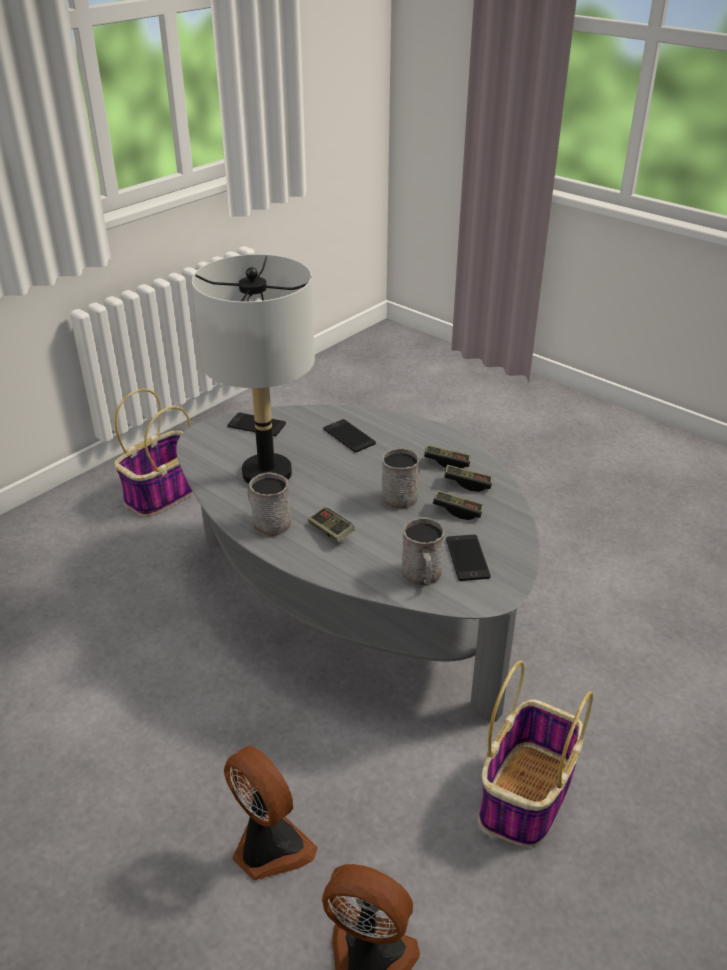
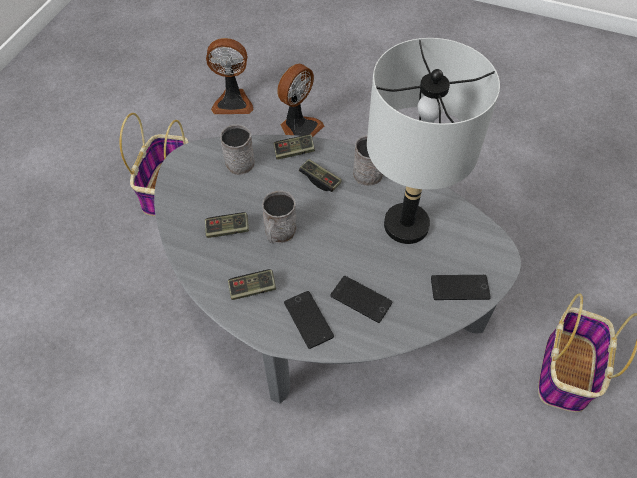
camera: 160 degrees right, 20 degrees up
(268, 848) = (299, 128): fan -> fan turned 75 degrees counterclockwise
(467, 484) = (226, 265): game controller -> game controller (294, 152)
(467, 558) = (209, 184): phone -> phone (308, 319)

